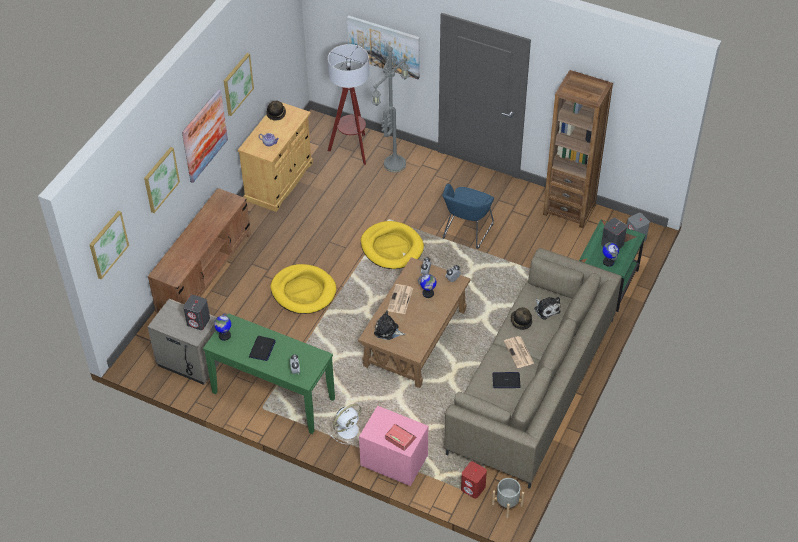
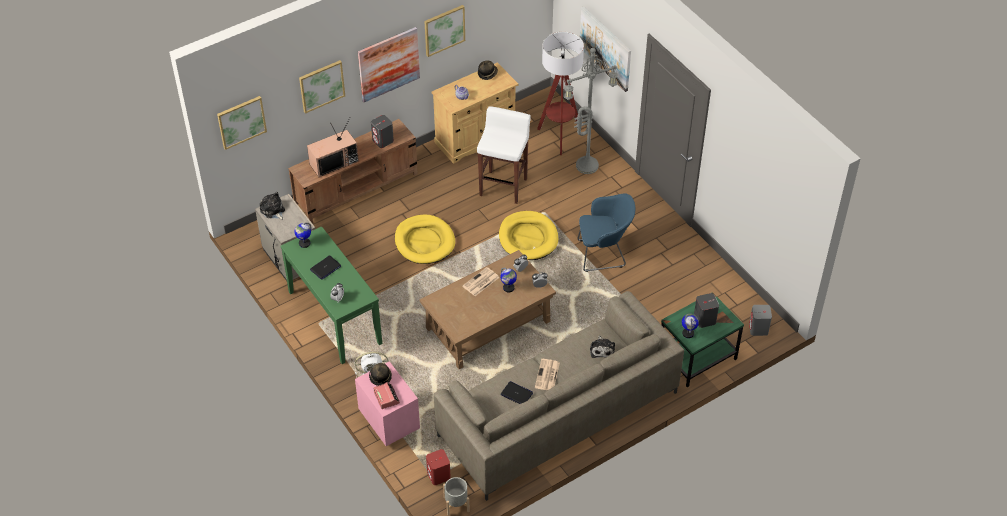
camera: 30 degrees right, 0 degrees up
(187, 252) = (334, 162): none -> television
(198, 321) = (297, 223): grey speaker -> grey speaker (383, 141)
(336, 212) = (503, 186): none -> white stool
(388, 331) = (449, 304): plush toy -> plush toy (273, 211)
(466, 232) = (604, 254): blue armchair -> blue armchair turned 150 degrees counterclockwise
(520, 321) = (570, 349): hat -> hat (380, 377)
(569, 209) = (715, 275): brown bookcase -> none

